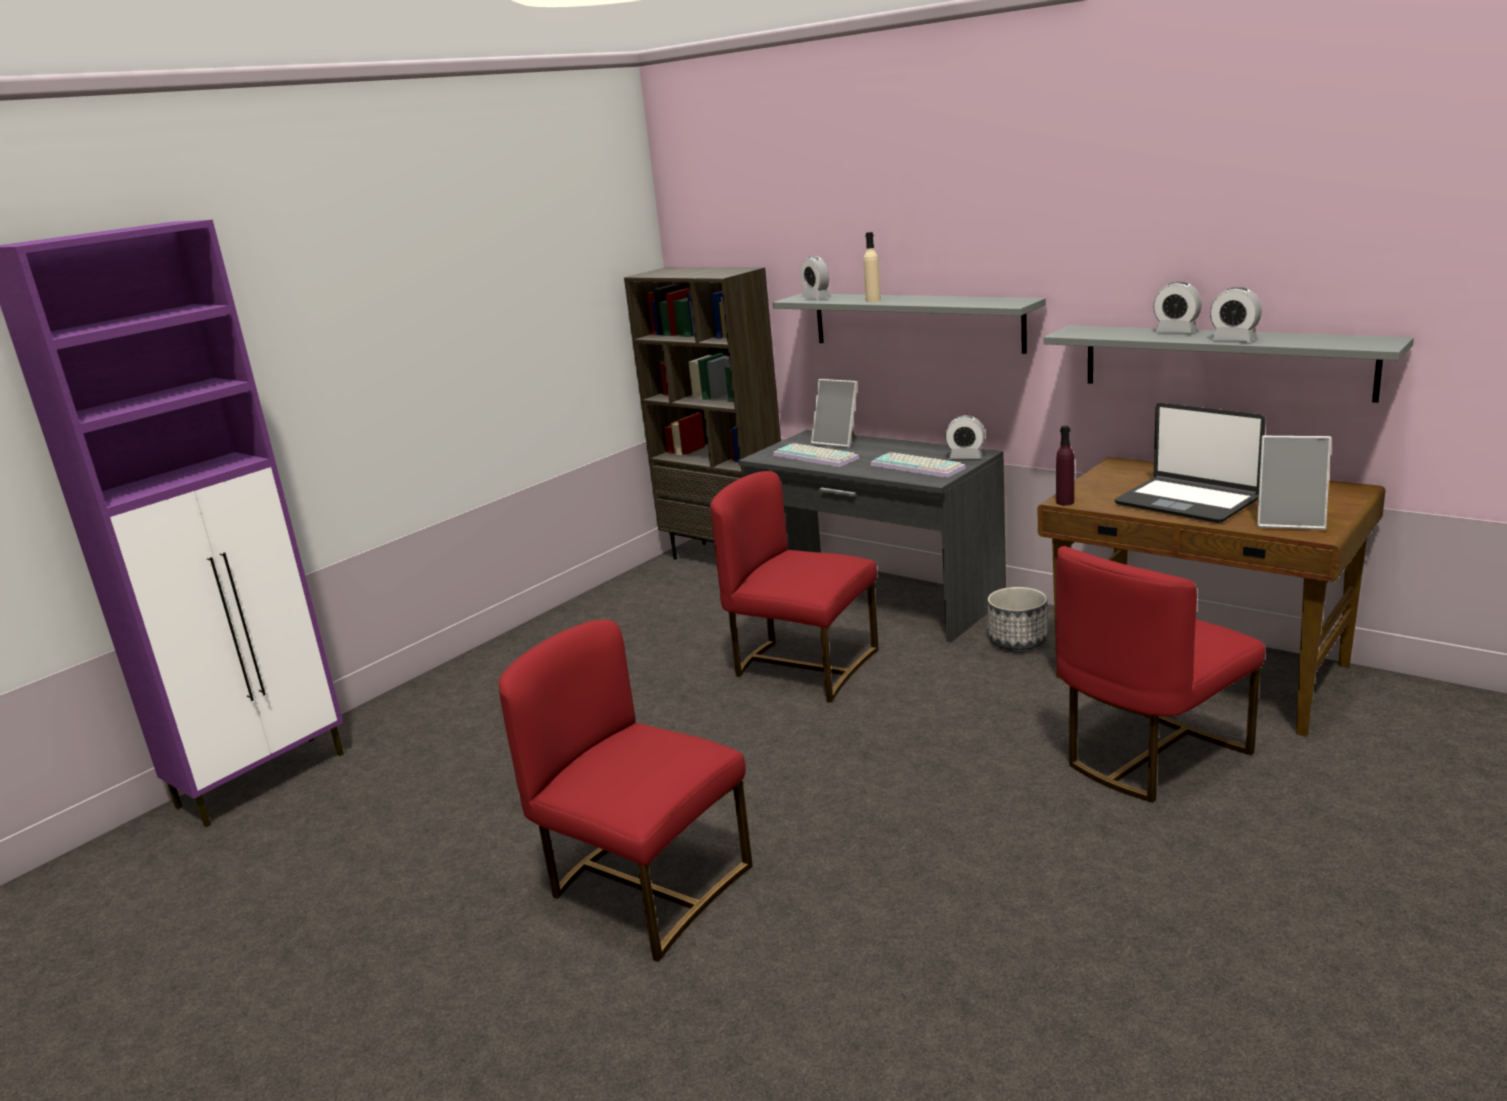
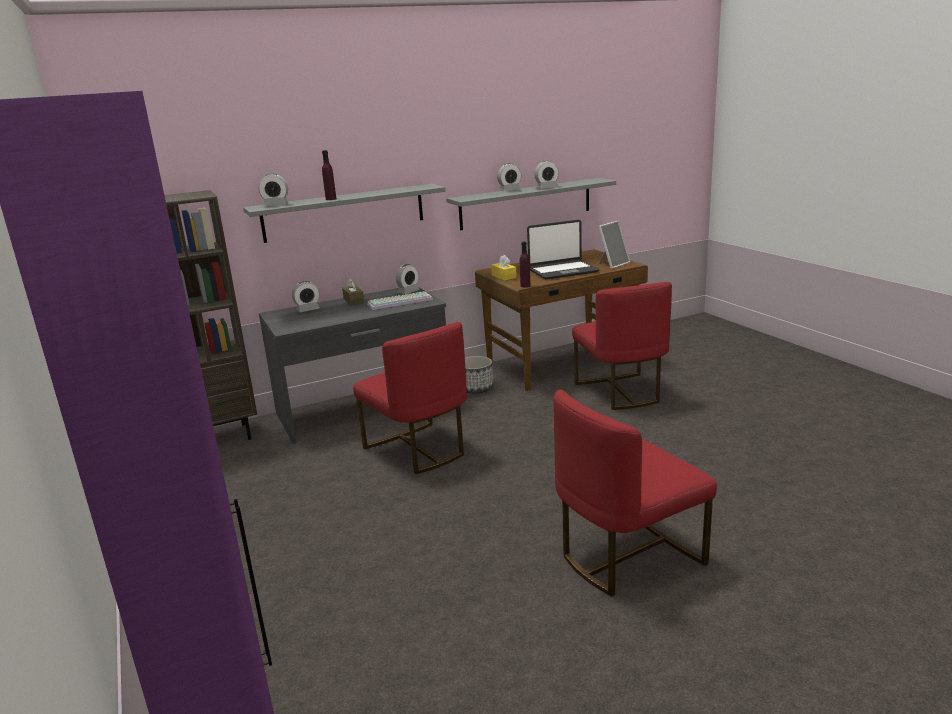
camera: 65 degrees left, 0 degrees up
(803, 667) = (418, 450): red chair -> red chair turned 90 degrees counterclockwise
(817, 456) = (323, 317): keyboard -> none
(838, 442) = (308, 309): picture frame -> alarm clock
(873, 300) = (331, 199): beige bottle -> purple bottle
(895, 447) = (353, 300): none -> brown tissue box
(1096, 479) = (504, 276): none -> yellow tissue box

